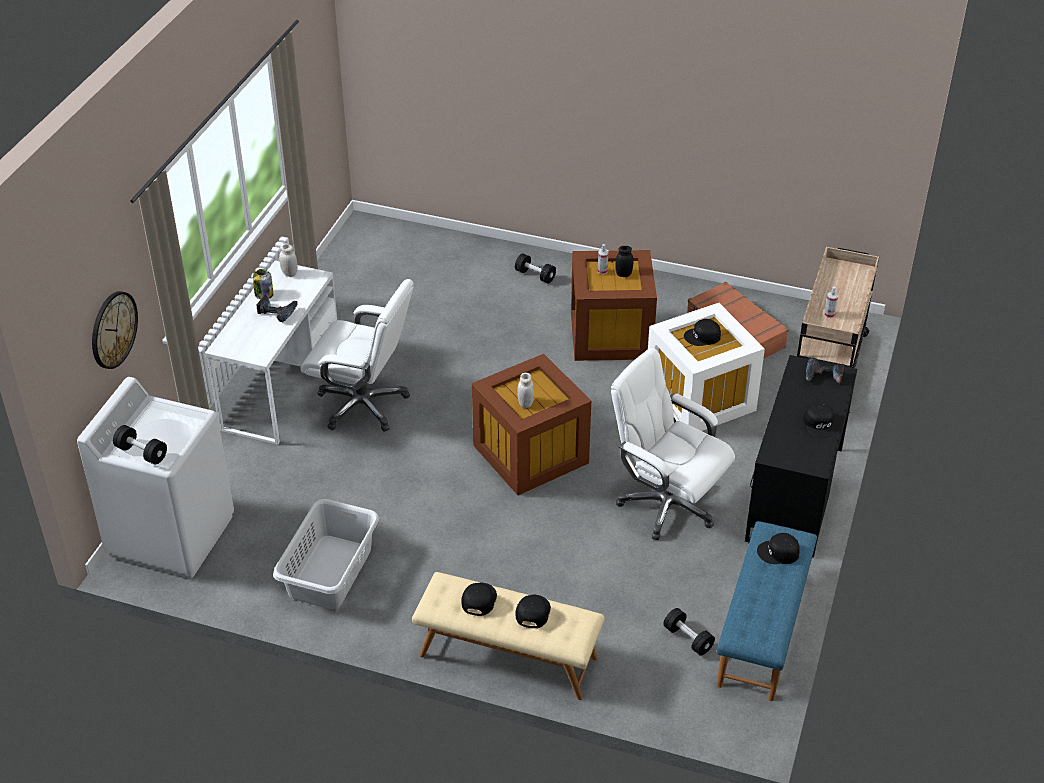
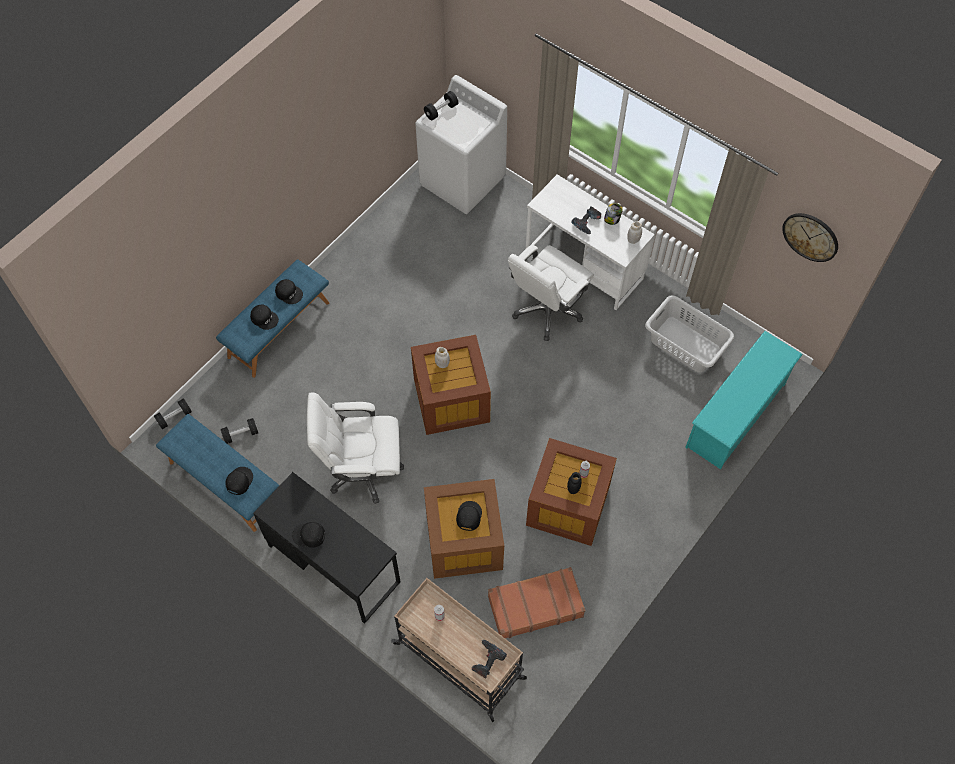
camera: 110 degrees right, 20 degrees up
(113, 329) = (511, 76): wall clock -> wall clock (810, 236)
(329, 572) = (393, 254): grey laundry basket -> grey laundry basket (685, 344)
(439, 245) = (736, 415): none -> turquoise shoe rack
(508, 657) = (278, 329): beige bench -> blue bench
(535, 275) = (669, 475): black dumbbell -> black dumbbell (174, 417)
(666, 504) = (363, 470): white office chair -> white office chair turned 150 degrees counterclockwise
(702, 399) = (463, 542): white storage box -> brown storage box
(823, 377) = (359, 564): power drill -> power drill (486, 660)

